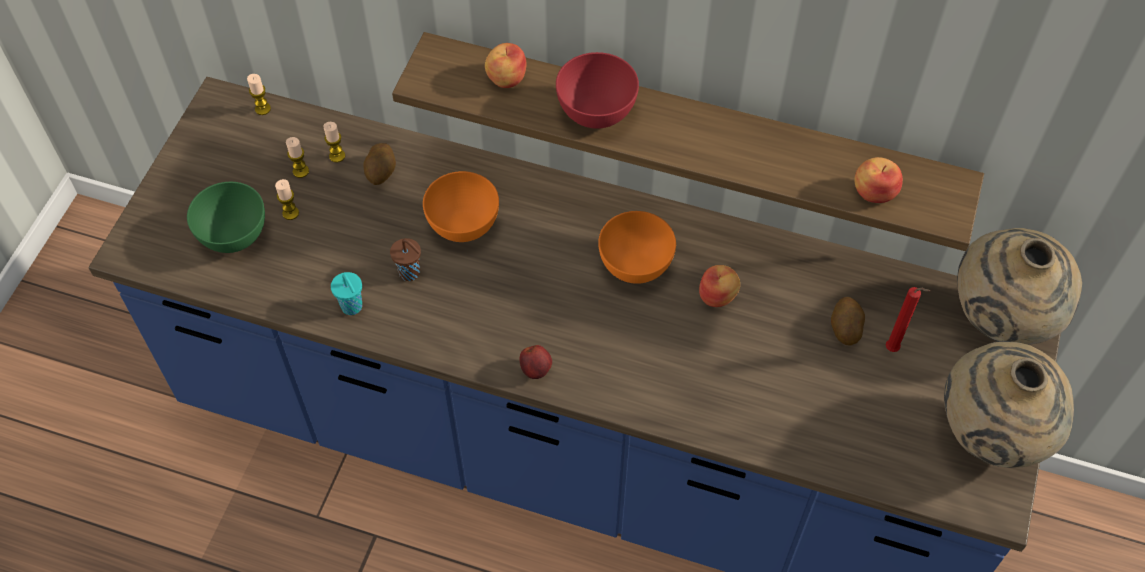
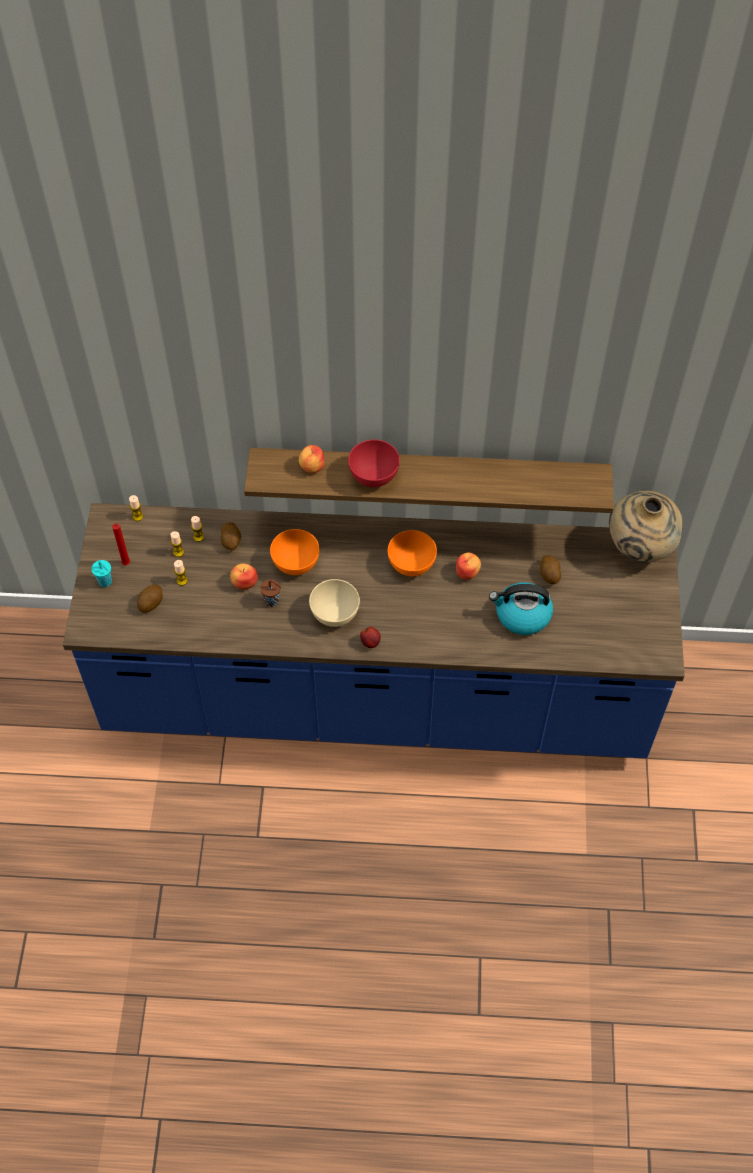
camera: 15 degrees left, 0 degrees up
(234, 235) = (151, 603): green bowl -> potato
(352, 307) = (243, 631): turquoise cup -> turquoise cup (106, 582)
(496, 313) = (334, 613): none -> beige bowl
(784, 382) = (522, 615): none -> kettle
(874, 192) = (552, 489): apple -> apple (244, 582)
(894, 350) = (581, 581): red candle -> red candle (127, 564)
(990, 434) = (649, 618): beige vase -> none

